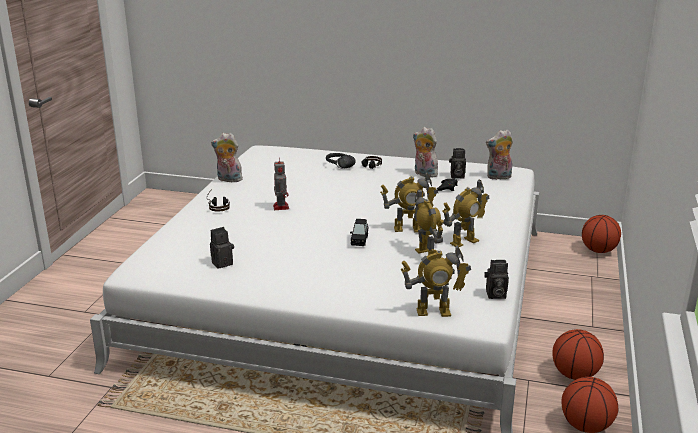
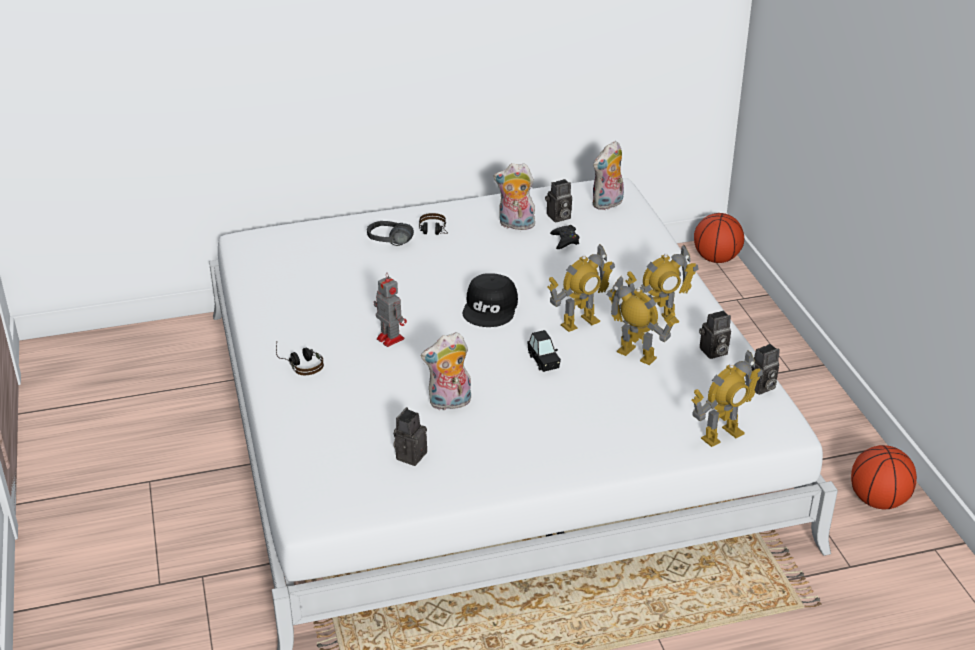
camera: 30 degrees left, 10 degrees up
(228, 180) = (261, 312): plush toy -> plush toy (449, 403)
(359, 208) = (491, 308): none -> black cap
(464, 242) = (658, 320): toy robot -> toy robot turned 45 degrees clockwise
(482, 267) = (713, 352): none -> camera
(574, 375) = (820, 441): basketball -> none

